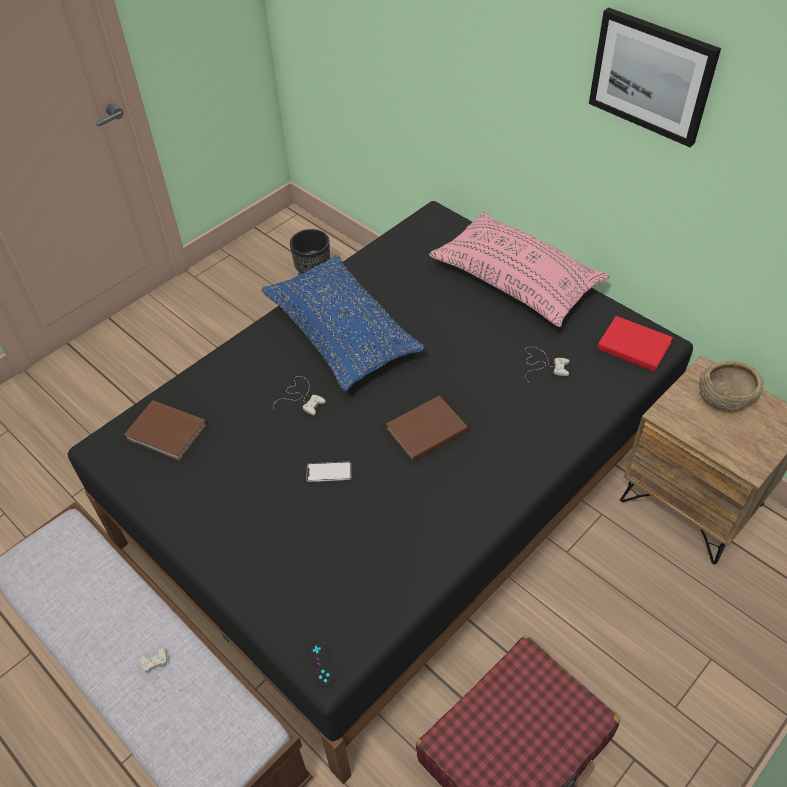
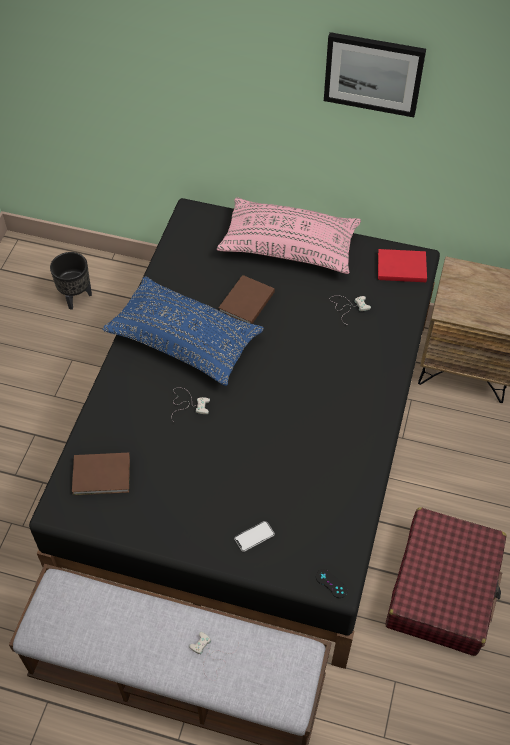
camera: 30 degrees left, 5 degrees up
(329, 472) = (248, 451): phone -> phone (254, 536)
(424, 430) = (295, 391): brown book -> brown book (245, 302)
(726, 395) = (477, 280): beige bowl -> none

